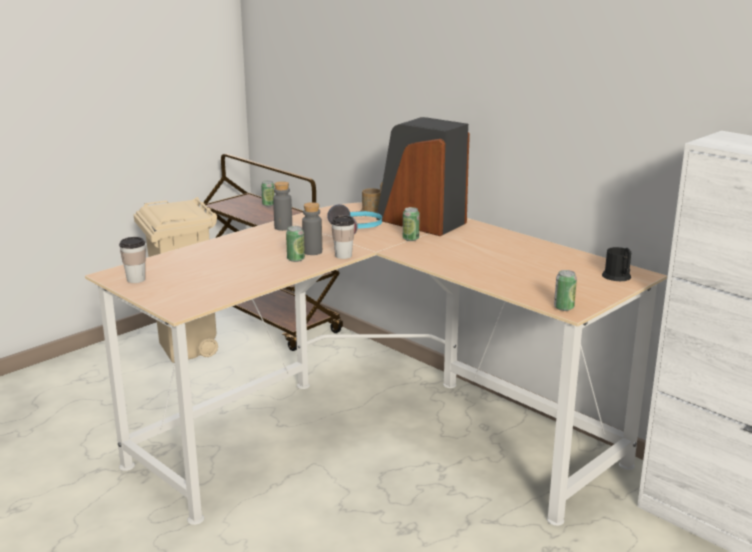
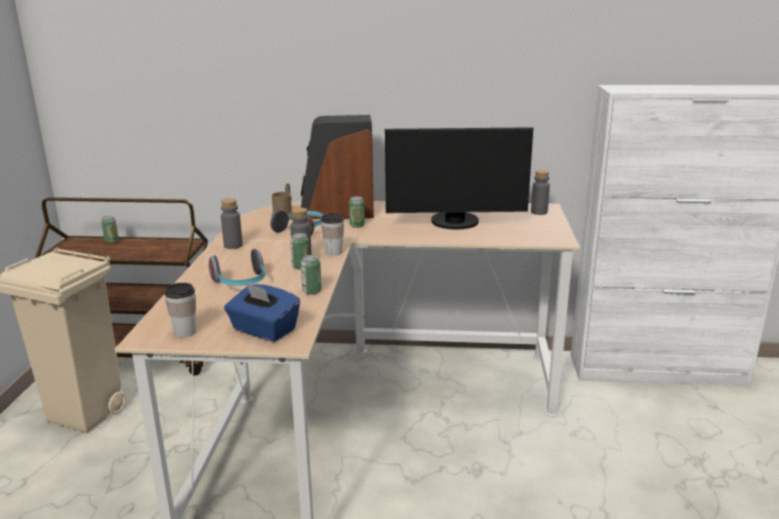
camera: 40 degrees left, 0 degrees up
(180, 296) = (263, 330): none -> blue tissue box
(231, 258) = (241, 283): none -> headphones
(504, 262) = (455, 223): none -> monitor
(563, 308) = (552, 240): can -> can (312, 291)
(618, 277) = (539, 212): black mug -> grey bottle

